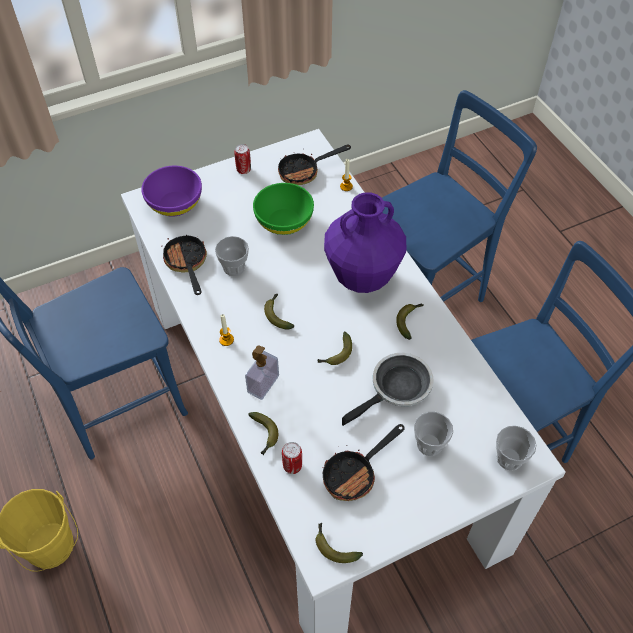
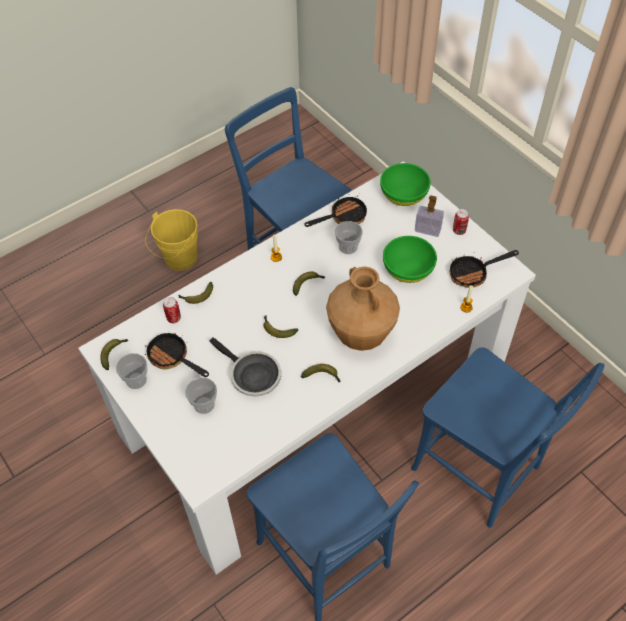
camera: 80 degrees right, 0 degrees up
(174, 203) = (403, 195): purple bowl -> green bowl
(263, 384) = (240, 287): soap dispenser -> soap dispenser (427, 230)
(304, 171) = (473, 273): frying pan -> frying pan turned 75 degrees counterclockwise
(362, 278) = (361, 335): purple vase -> brown vase
(509, 458) = (199, 464): cup -> cup (136, 380)

